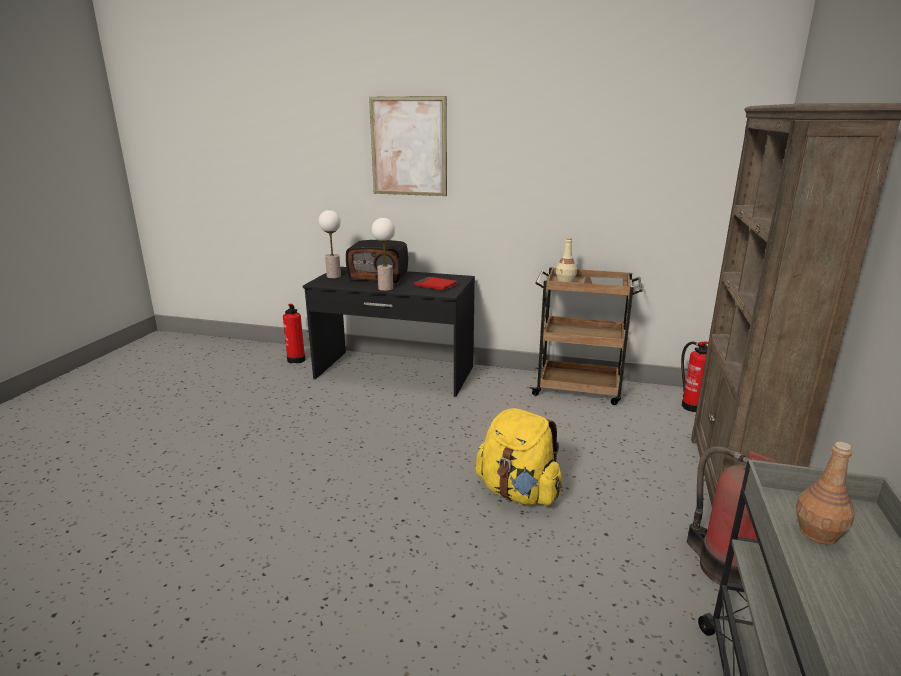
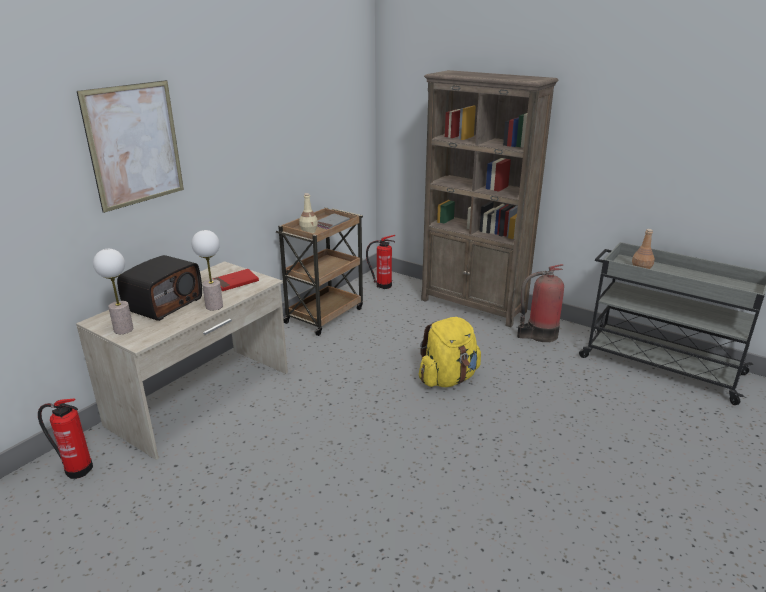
camera: 70 degrees left, 5 degrees up
(394, 373) = (202, 398): black desk -> beige desk

